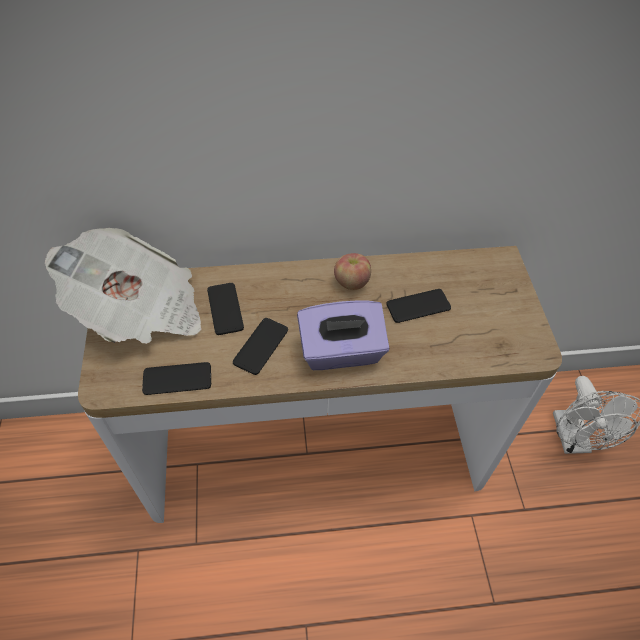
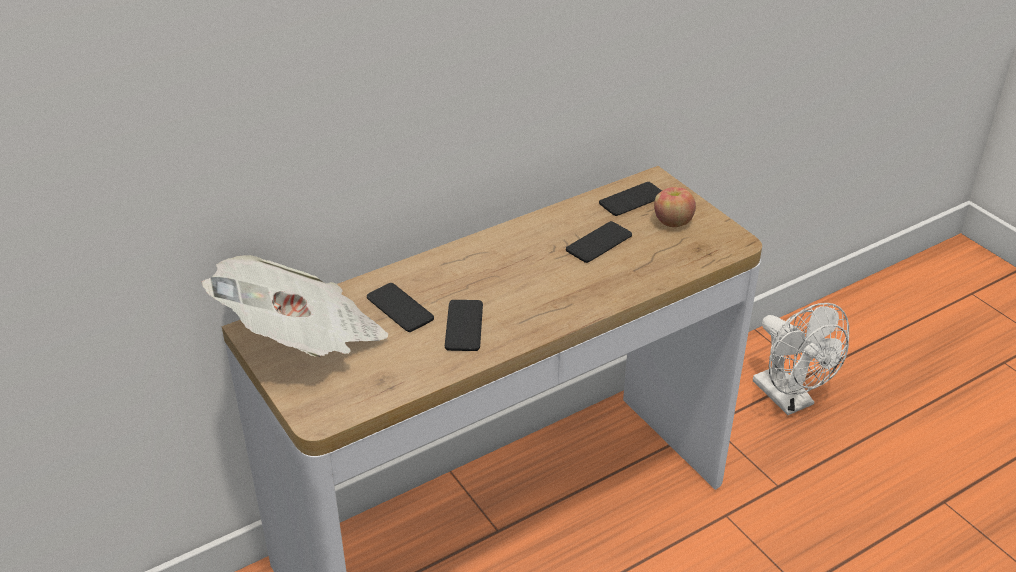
camera: 25 degrees left, 15 degrees down
(177, 379) = (396, 382): phone -> phone (632, 200)
(341, 352) = (550, 303): purple tissue box -> none
(351, 282) = (517, 244): apple -> apple (672, 222)

